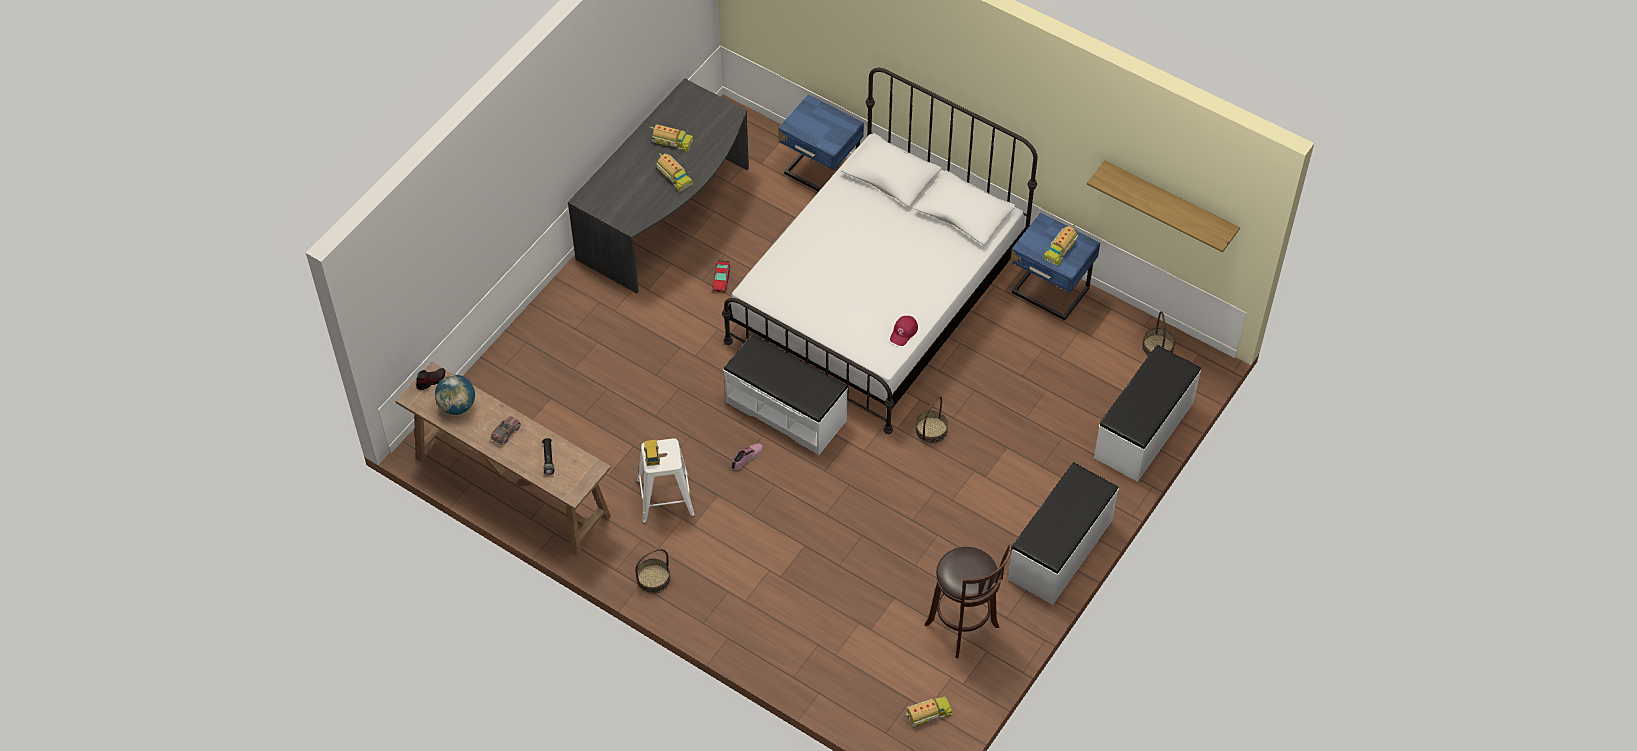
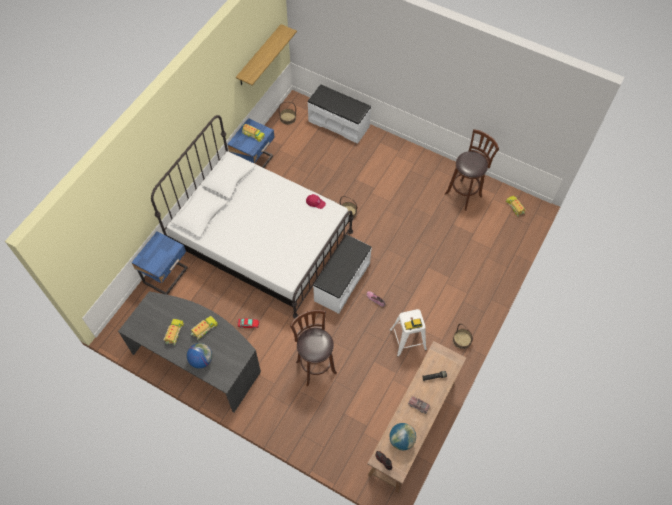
camera: 95 degrees left, 5 degrees up
(623, 173) = (201, 360): none -> globe
(636, 364) = (315, 365): none -> brown stool
(1061, 550) = (413, 156): white bench -> none

